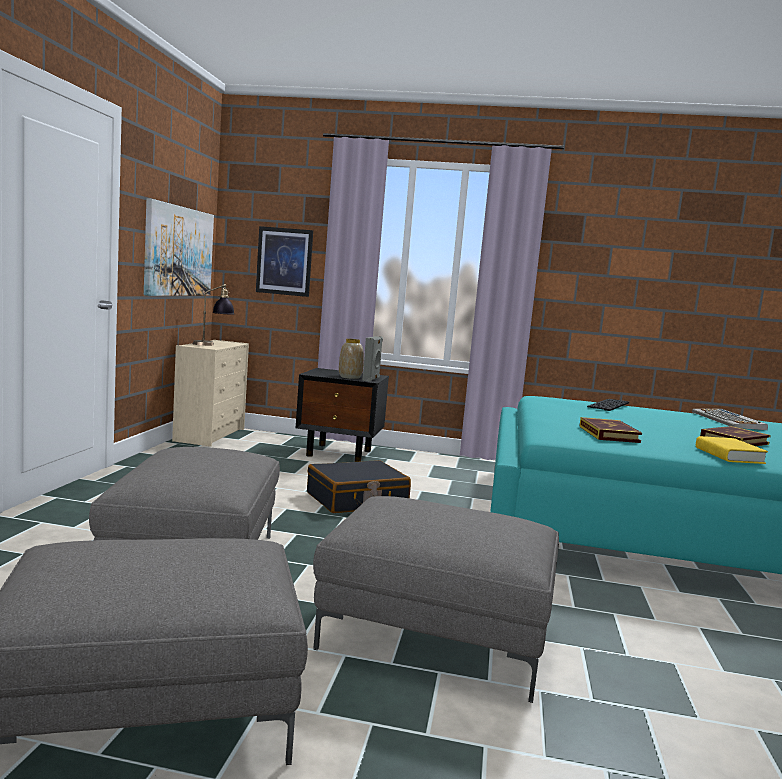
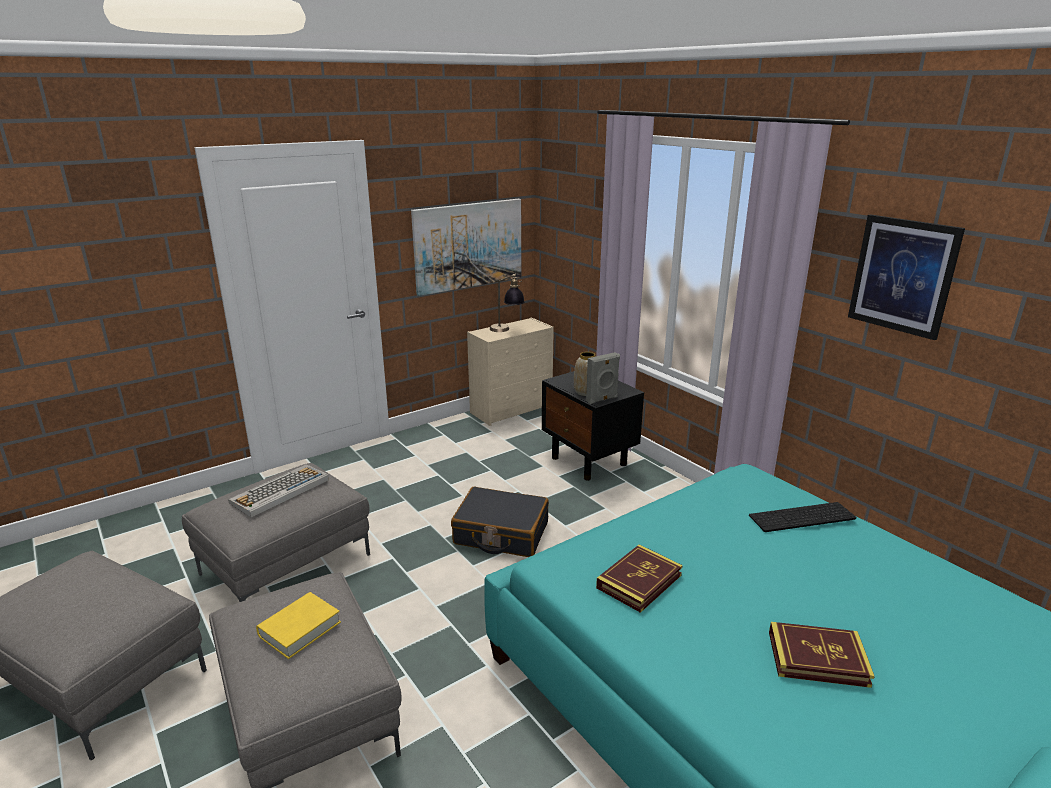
camera: 45 degrees right, 15 degrees up
(284, 261) = (579, 248): picture -> picture (903, 275)
(728, 421) = (965, 607): keyboard -> keyboard (280, 491)
(729, 455) = (711, 684): yellow book -> yellow book (299, 629)

